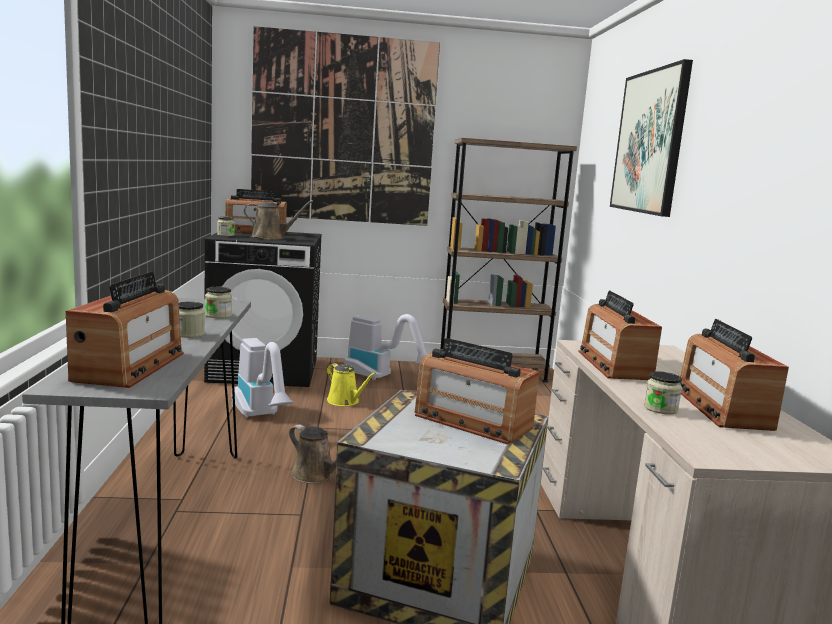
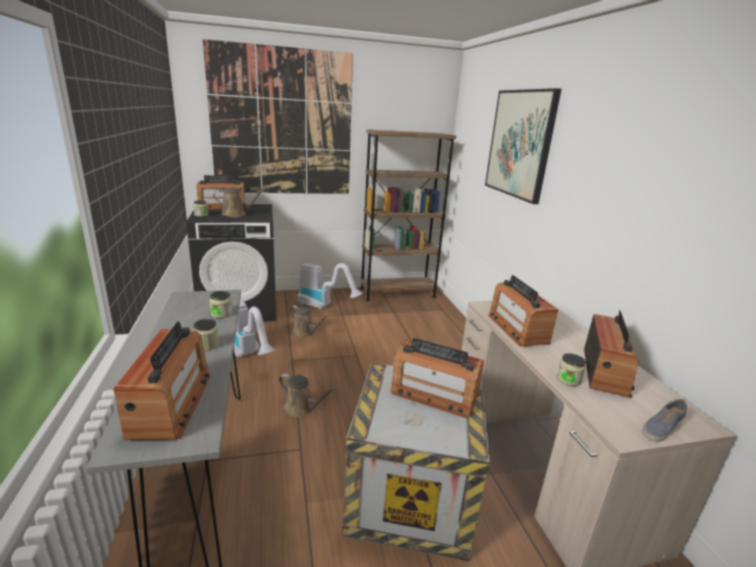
camera: 10 degrees left, 10 degrees up
(345, 401) = (305, 332): yellow watering can -> brown watering can
(722, 408) = (605, 371): radio -> radio turned 150 degrees counterclockwise
(773, 457) = (661, 428): none -> shoe

